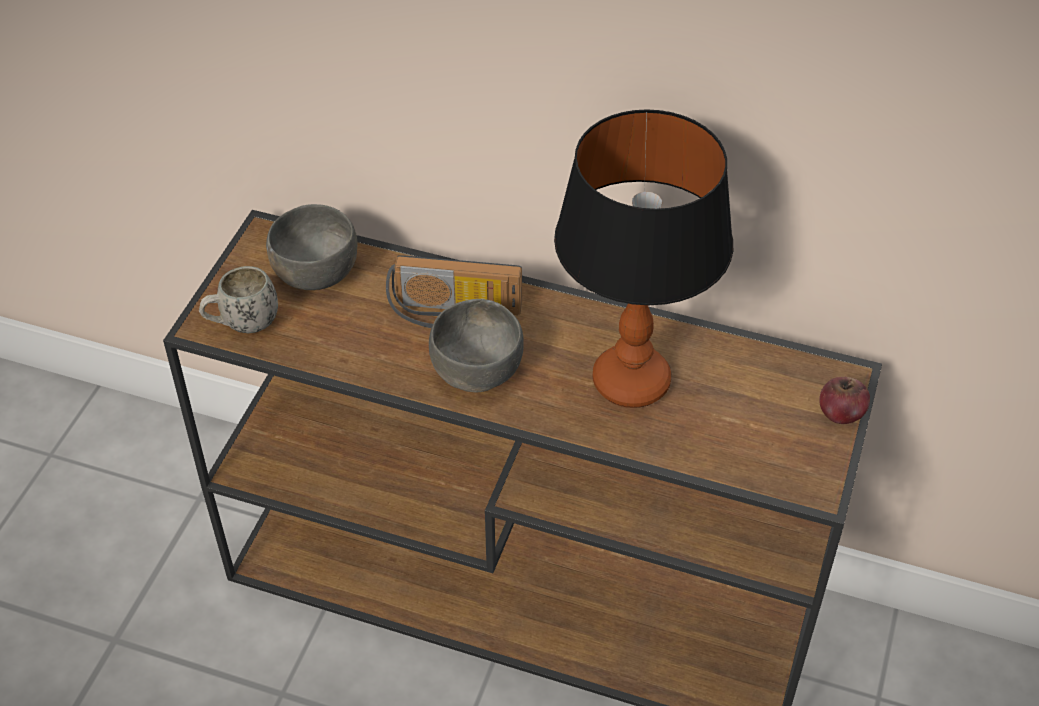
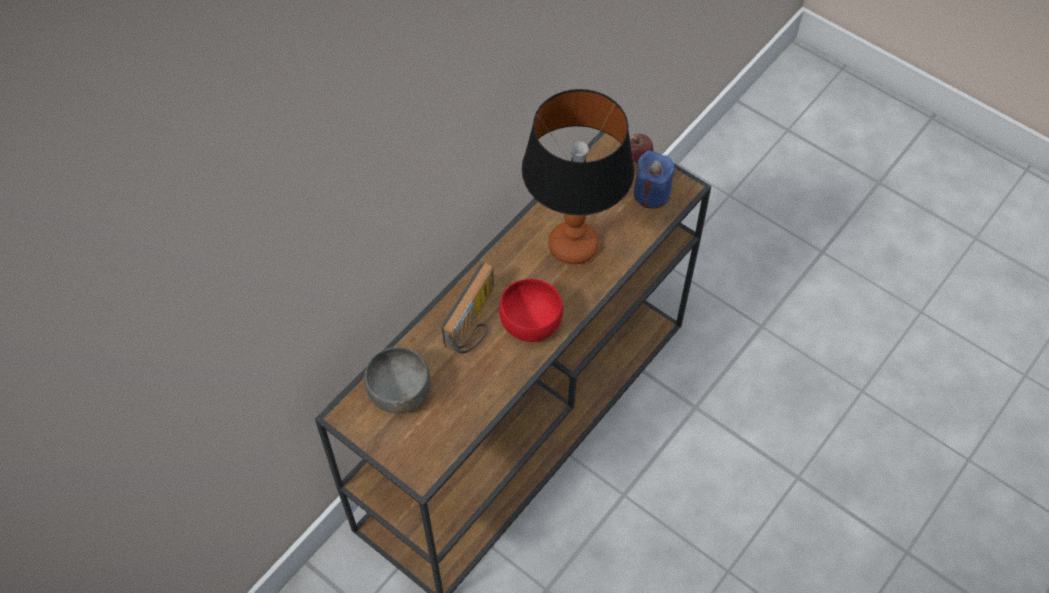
camera: 70 degrees left, 10 degrees up
(242, 324) = (430, 450): white mug -> none
(477, 369) = (530, 322): grey bowl -> red bowl
(780, 450) = (651, 193): none -> blue candle

